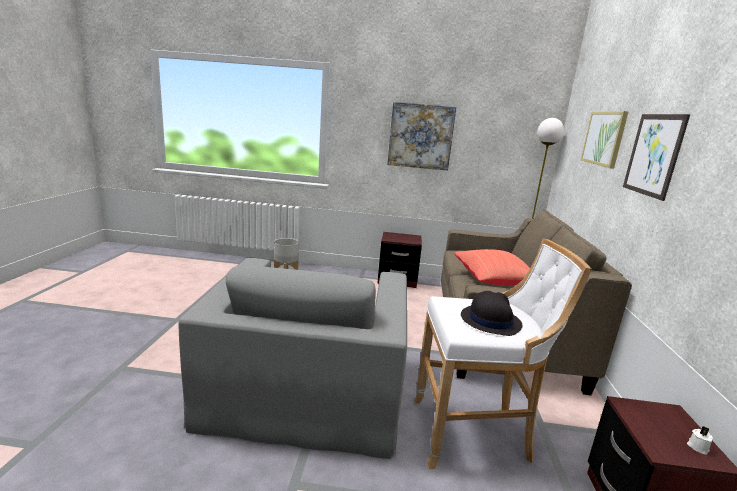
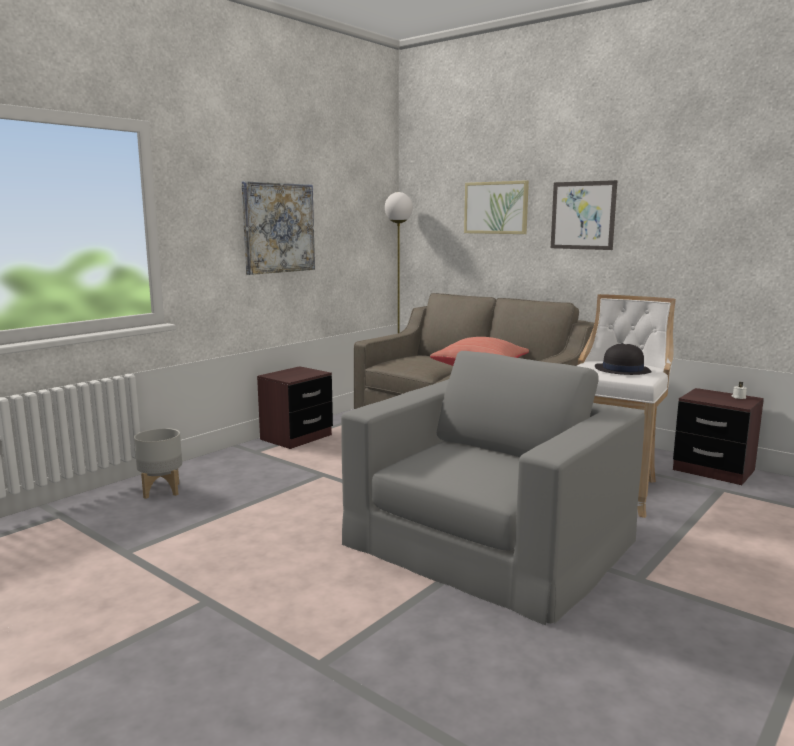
camera: 55 degrees left, 5 degrees down
(307, 388) = (489, 541): grey armchair -> grey armchair turned 90 degrees counterclockwise

